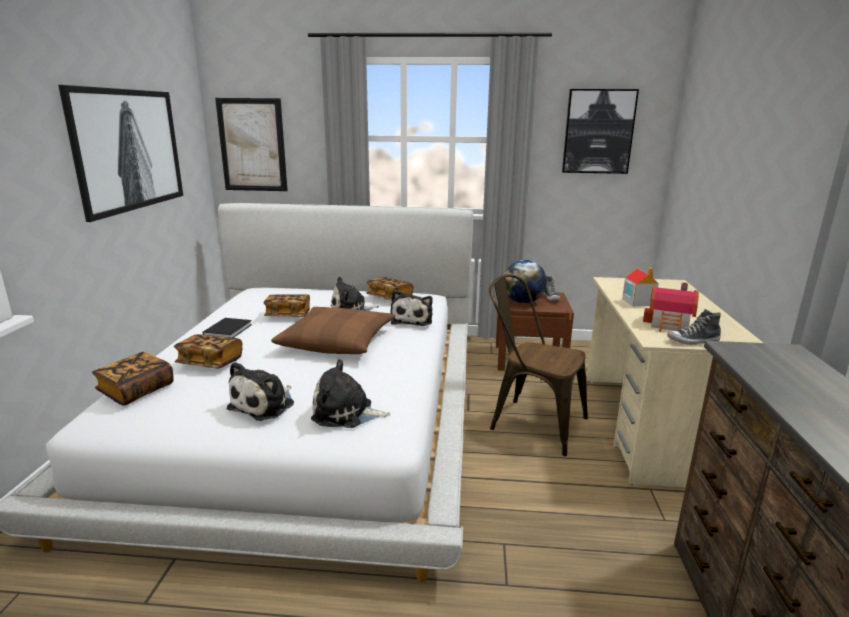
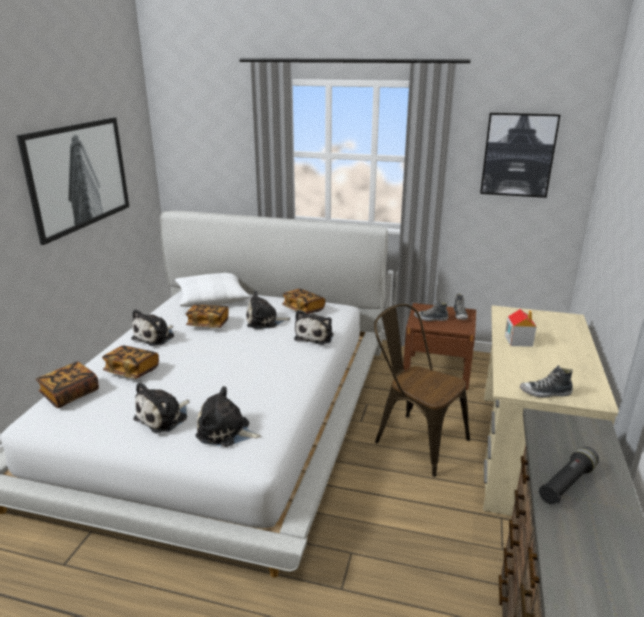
camera: 10 degrees right, 5 degrees up
(229, 330) = (155, 337): black book -> plush toy
(252, 145) = (193, 157): picture -> none
(283, 293) = (212, 297): none -> white pillow
(337, 341) = (241, 356): brown pillow -> none
(523, 302) = (430, 319): globe -> shoe
(670, 325) = (534, 372): toy house -> none
(804, 399) = (567, 483): none -> black flashlight

